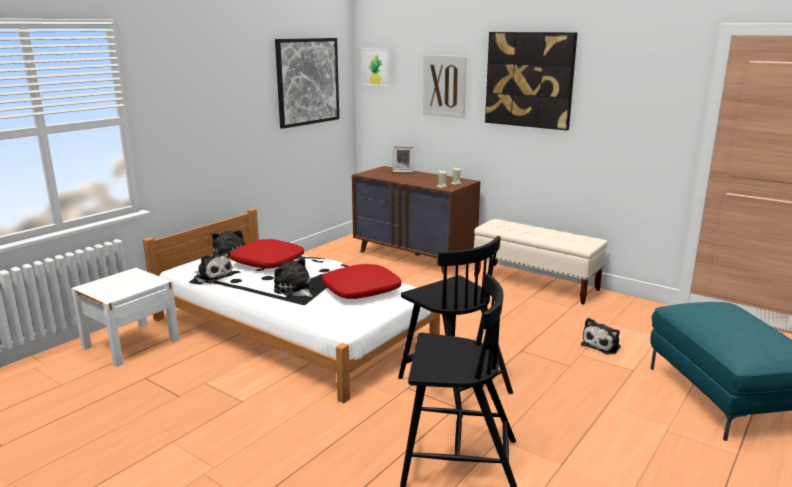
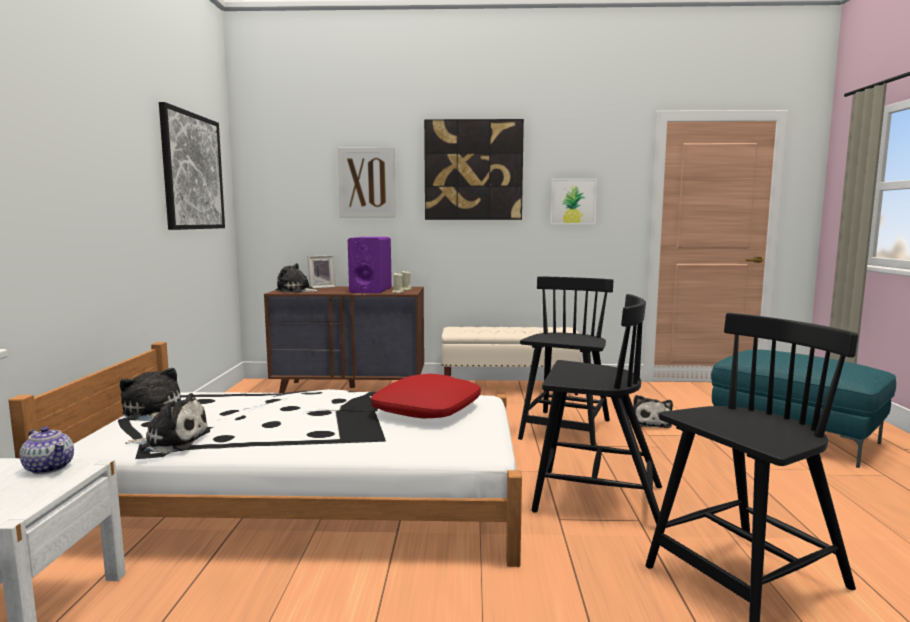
camera: 35 degrees left, 10 degrees down
(146, 278) = (49, 467): none -> teapot
(268, 262) = (240, 407): red pillow -> none
(295, 289) = (338, 427): plush toy -> plush toy (296, 291)
(377, 67) = (267, 164): picture -> picture (573, 201)
(428, 181) = (371, 290): none -> purple speaker
(518, 331) = (566, 430): none -> black chair

